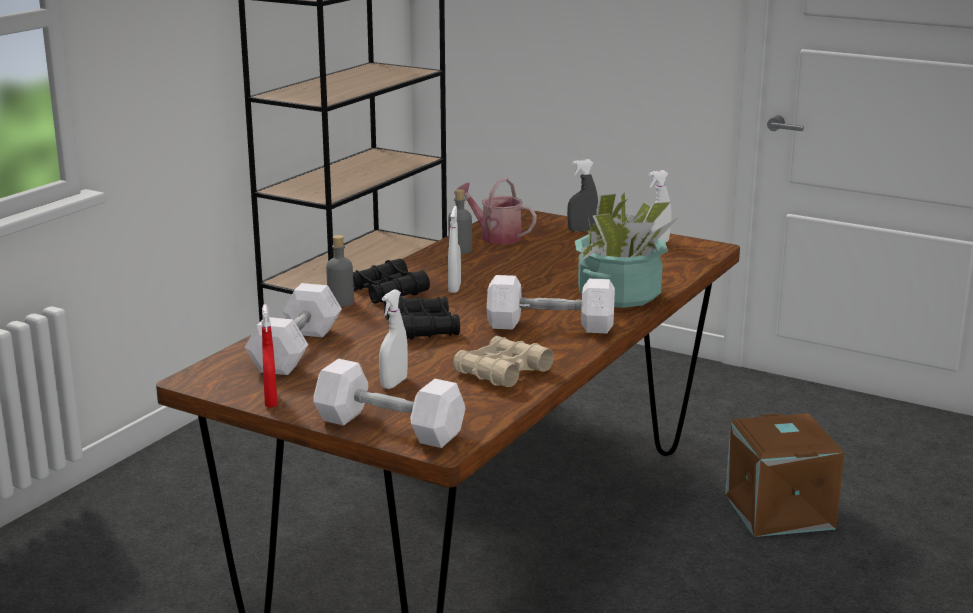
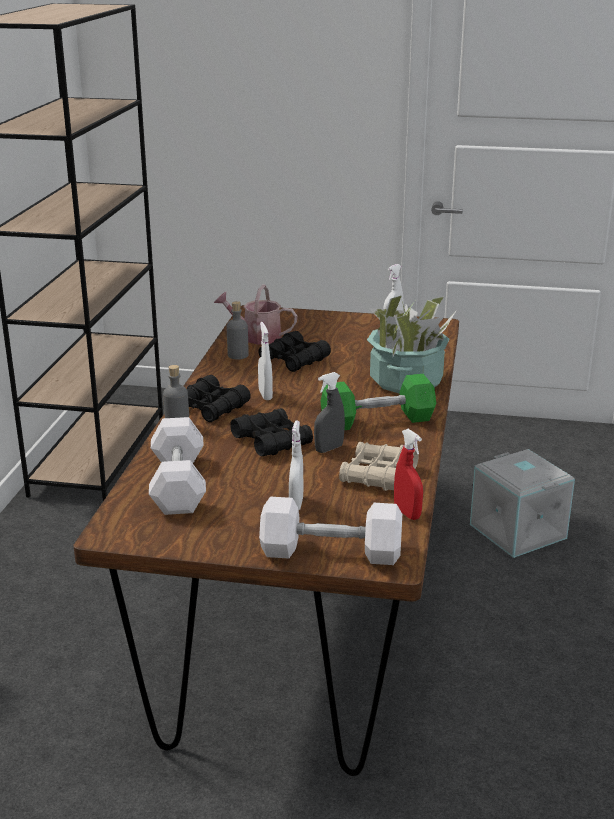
camera: 20 degrees left, 5 degrees up
(271, 401) = (201, 545): red spray bottle -> red spray bottle (407, 513)
(515, 261) = (294, 360): none -> black binoculars
(550, 325) = (377, 420): white dumbbell -> green dumbbell
(582, 230) = (323, 321): grey spray bottle -> grey spray bottle (329, 449)
(777, 511) = (516, 531): brown storage box -> grey storage box

